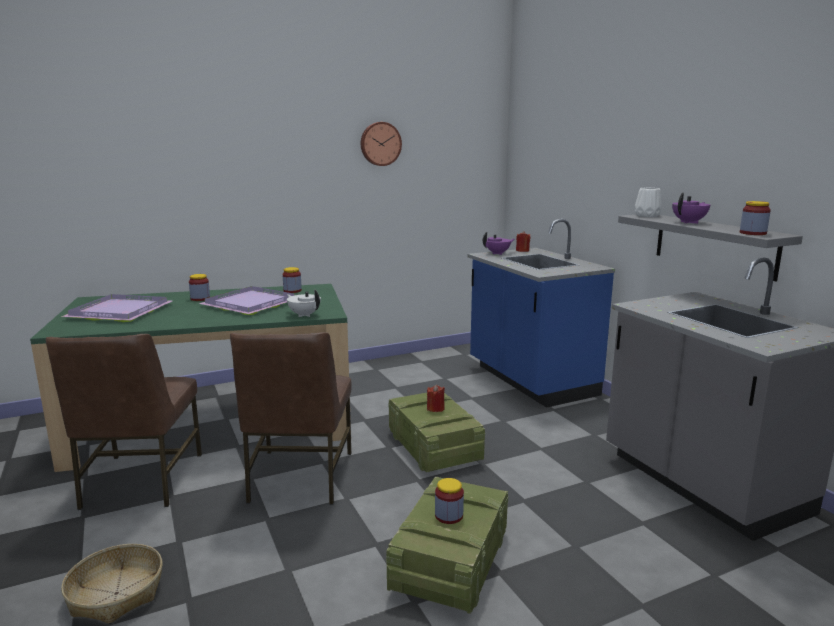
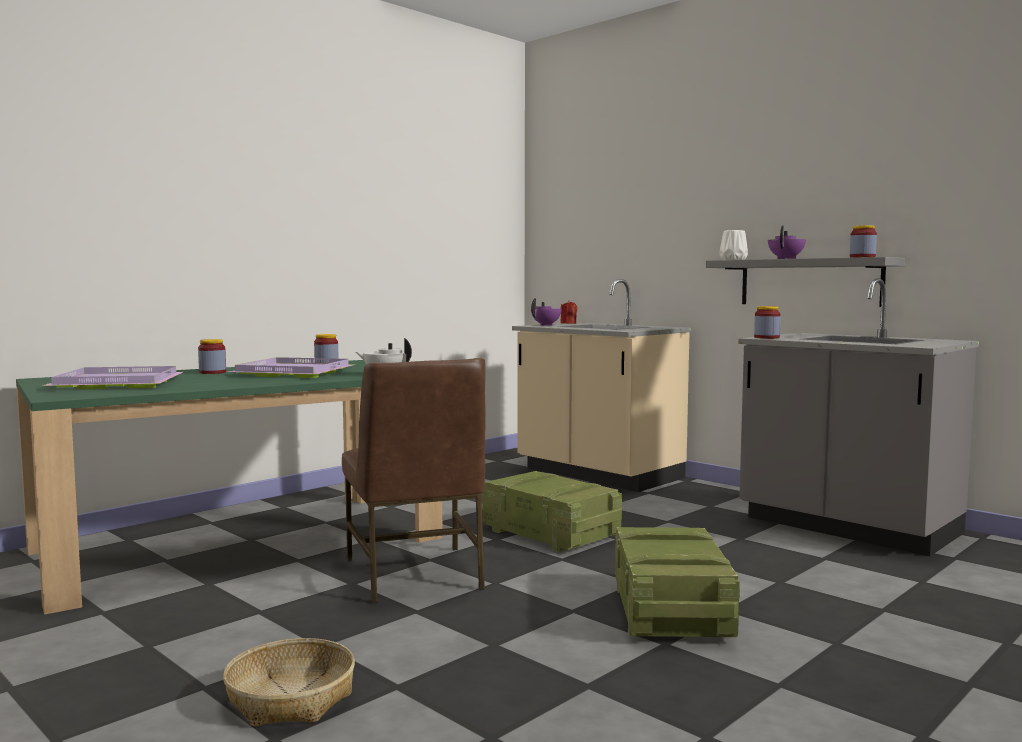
camera: 20 degrees left, 10 degrees down
(140, 481) = (196, 605): brown chair -> none
(380, 144) = (397, 196): wall clock -> none
(435, 408) = (549, 483): red candle -> none
(449, 515) = (668, 549): jar -> jar (766, 337)
(530, 381) = (598, 474): blue counter -> beige counter

